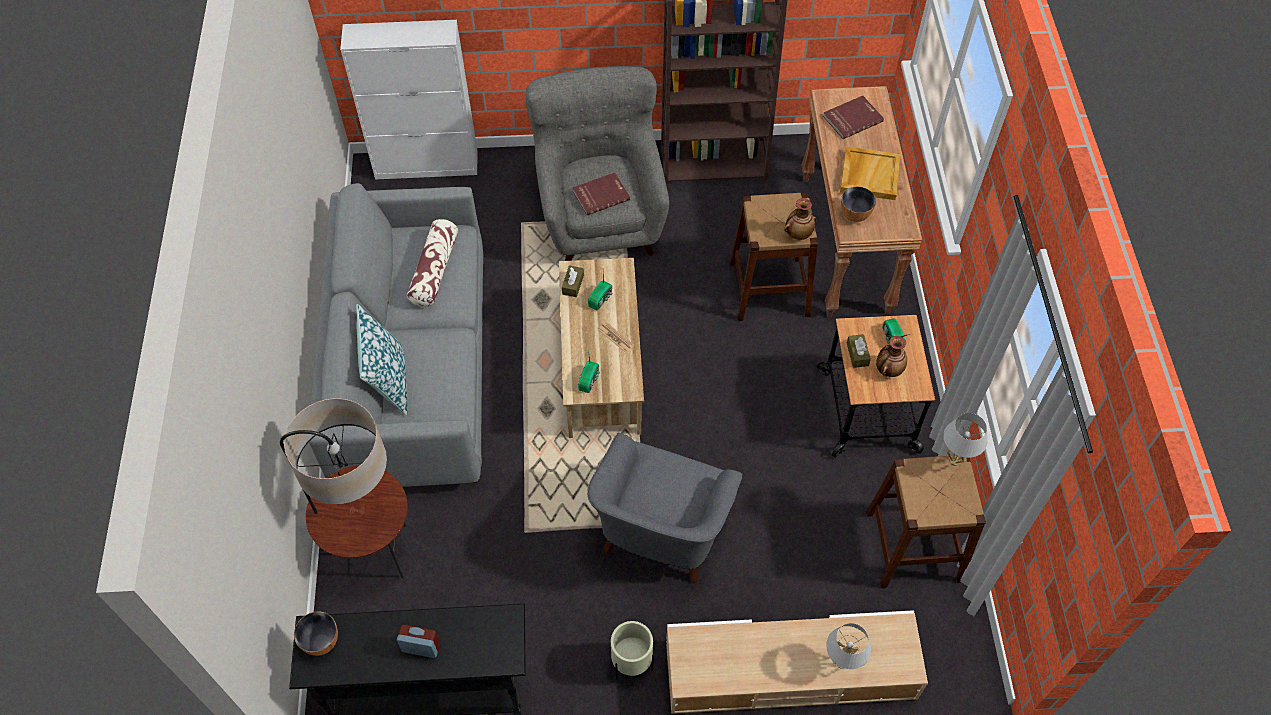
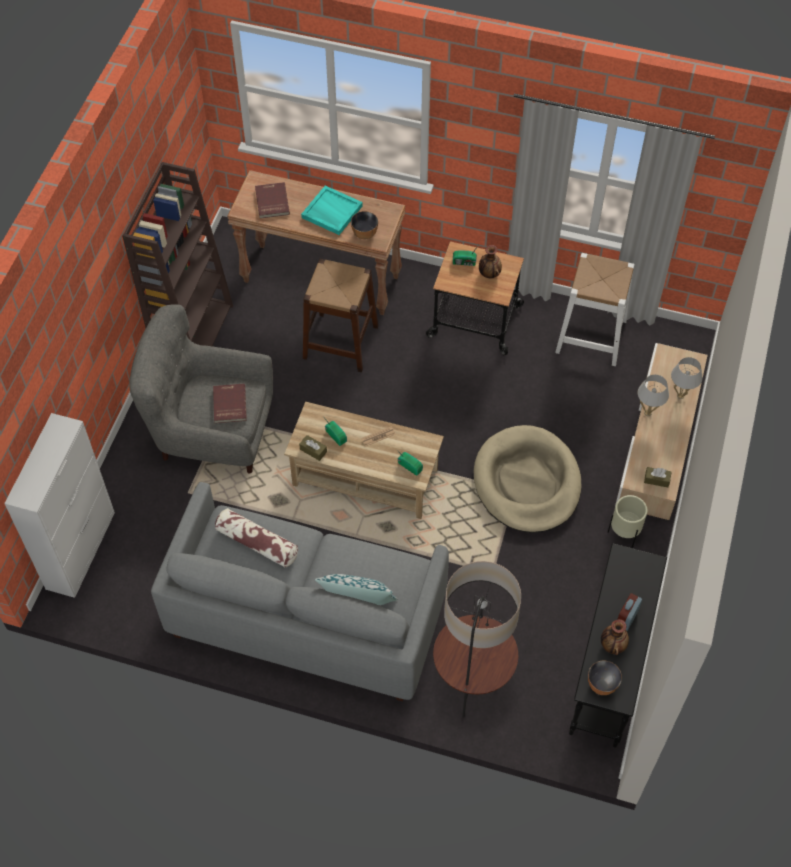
camera: 70 degrees left, 0 degrees up
(662, 533) = (527, 482): grey armchair -> beige dog bed
(798, 234) = (357, 277): vase -> vase (612, 645)
(857, 354) = (469, 286): brown tissue box -> brown tissue box (656, 480)
(869, 175) = (331, 212): beige tray -> turquoise tray
(913, 546) = (591, 336): brown stool -> white stool
(954, 461) = (584, 261): white table lamp -> white table lamp (647, 413)

